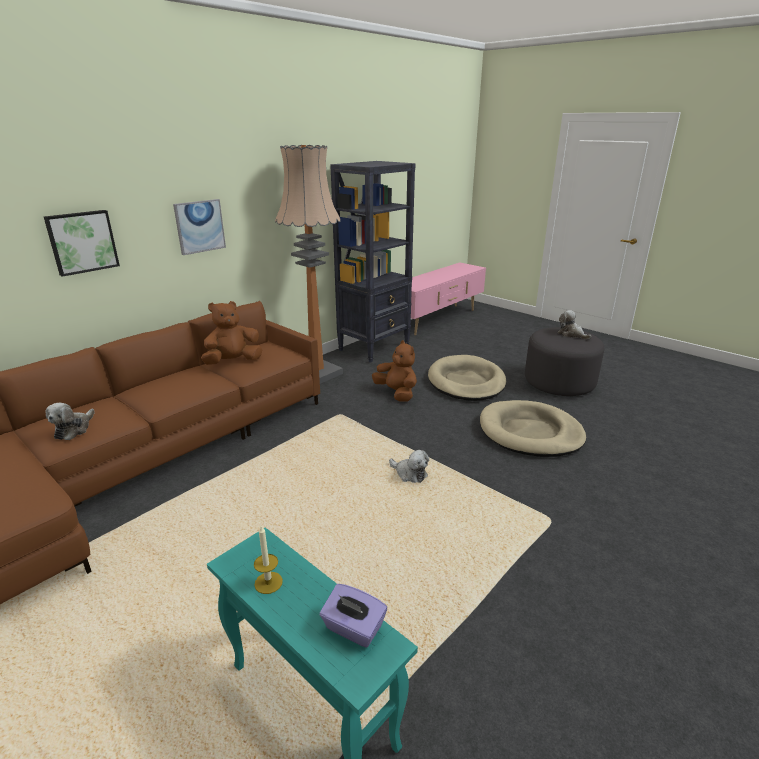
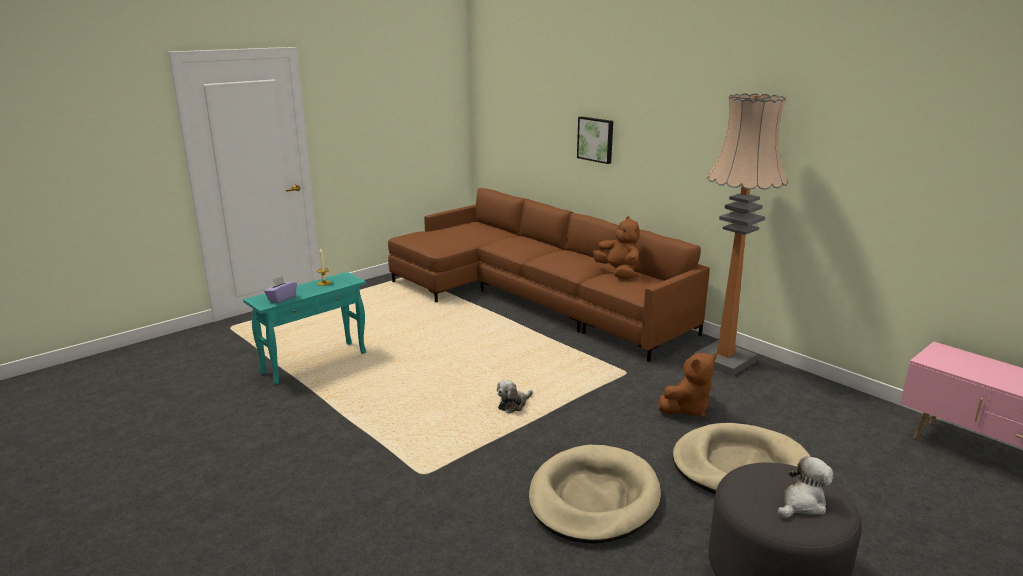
camera: 95 degrees right, 5 degrees down
(74, 429) = (508, 243): plush toy -> none
(199, 226) = (675, 154): picture -> none
(374, 347) = (833, 400): black bookcase -> none

